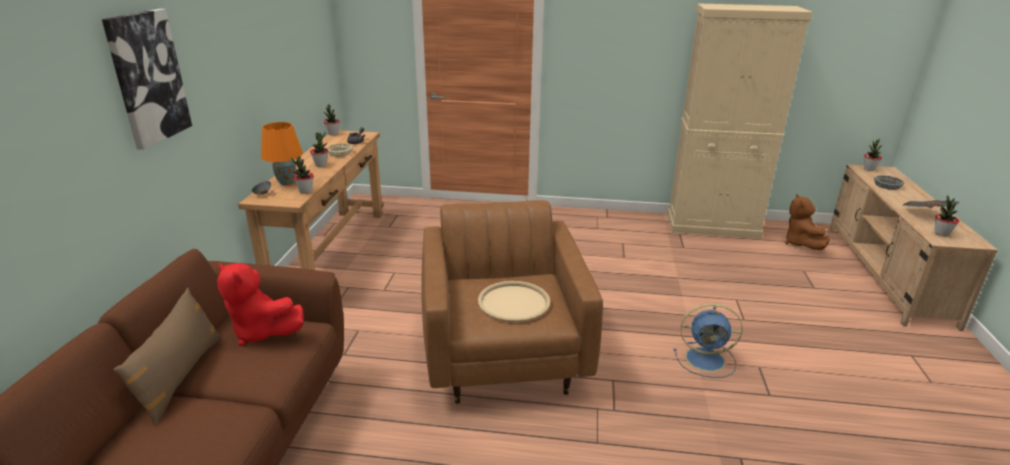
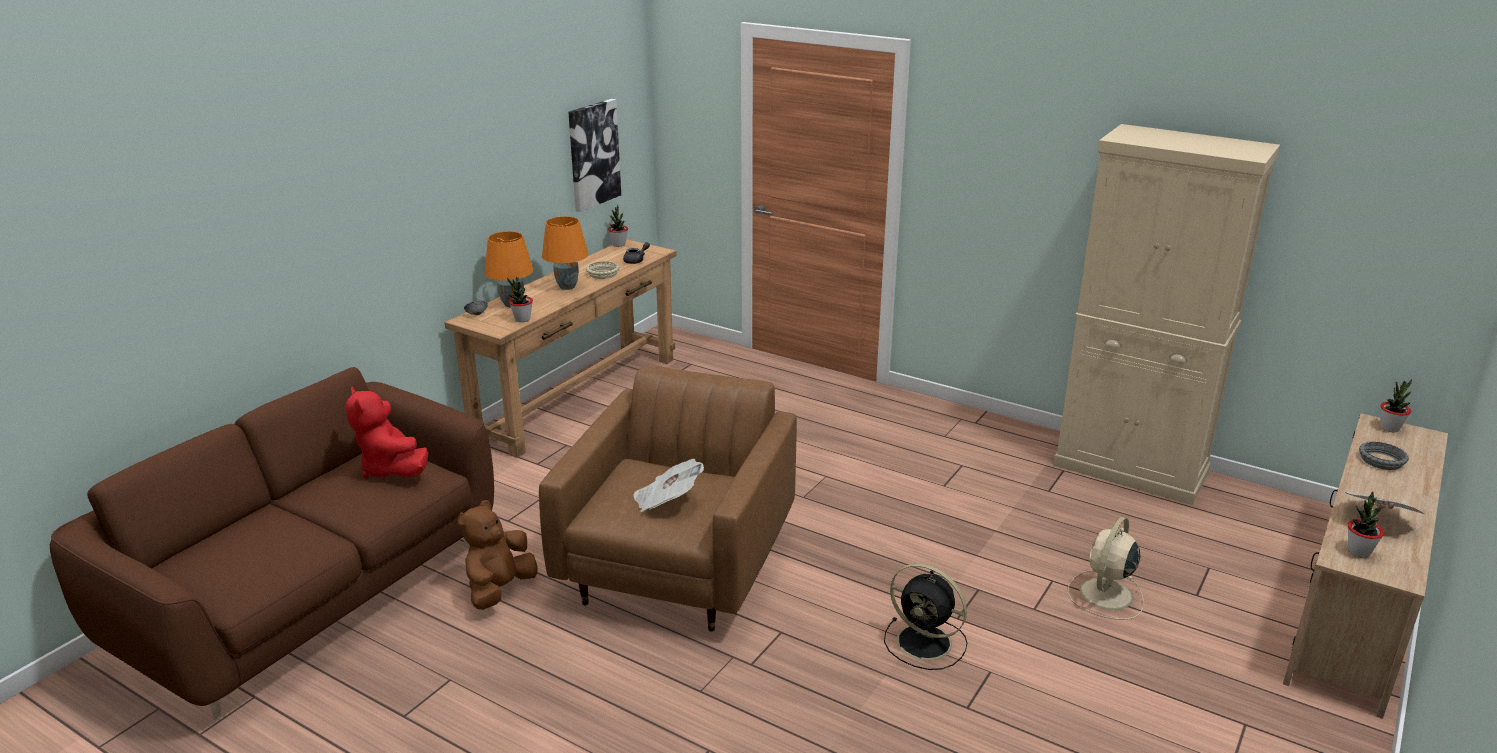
camera: 25 degrees right, 0 degrees up
(147, 77) = (341, 183): picture -> picture (593, 154)
(180, 377) = (297, 494): brown pillow -> none
(321, 165) = (567, 287): potted plant -> orange table lamp
(514, 302) = (667, 501): beige tray -> newspaper
(707, 359) = (926, 643): blue fan -> black fan
(771, 300) = (1105, 595): none -> beige fan
(801, 244) = (1252, 528): brown plush toy -> brown plush toy (499, 590)

